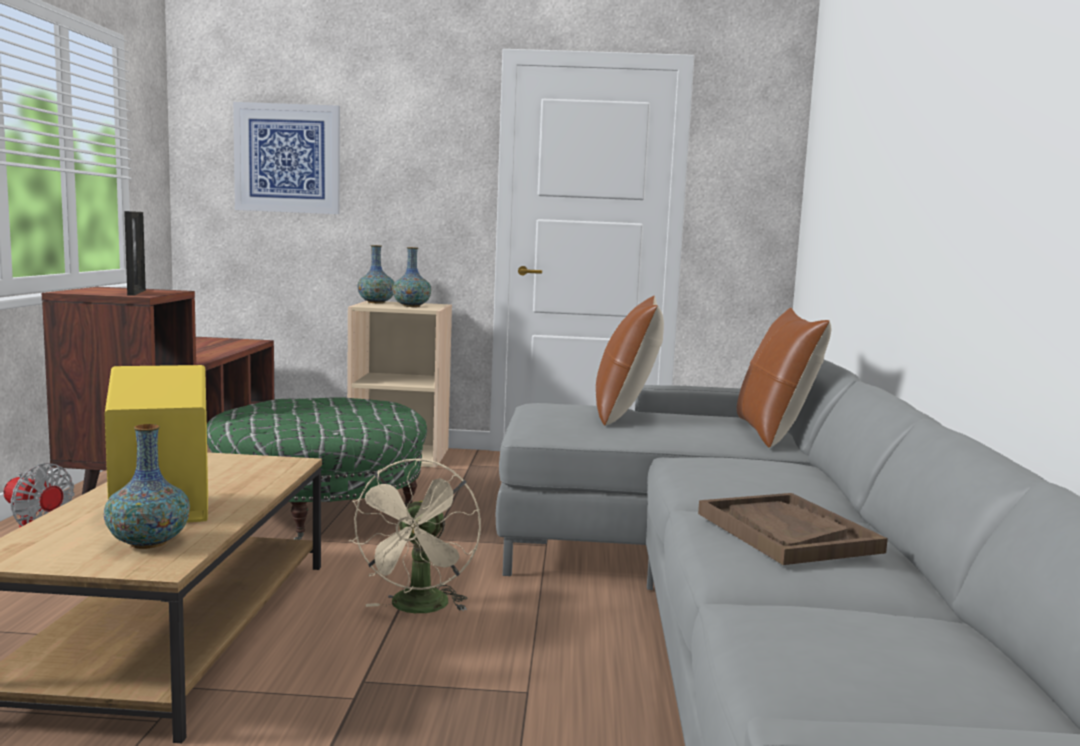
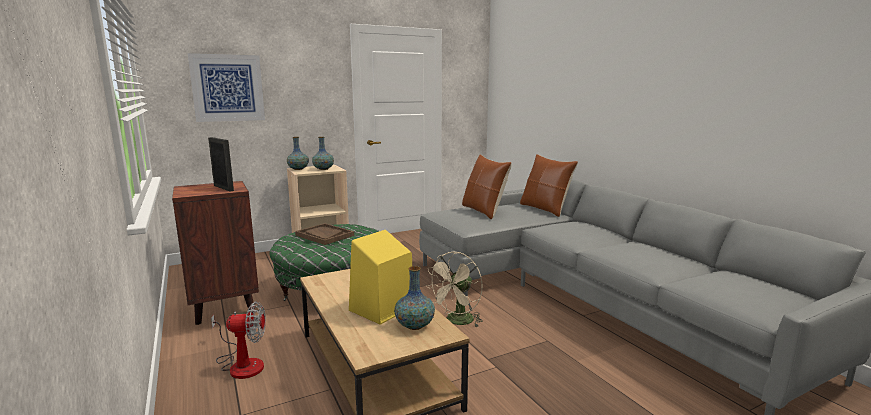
camera: 30 degrees left, 5 degrees up
(418, 609) = (457, 322): beige fan -> beige fan turned 60 degrees clockwise
(786, 532) = (641, 252): brown tray -> brown tray (324, 235)

